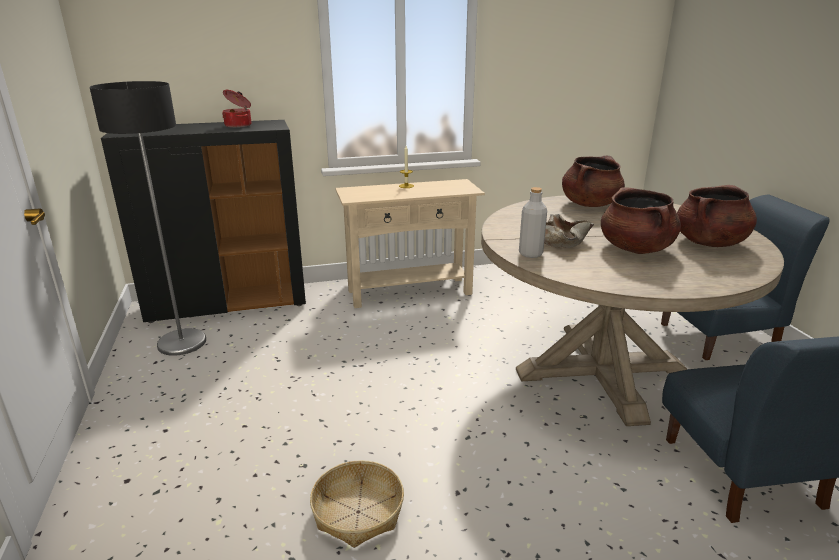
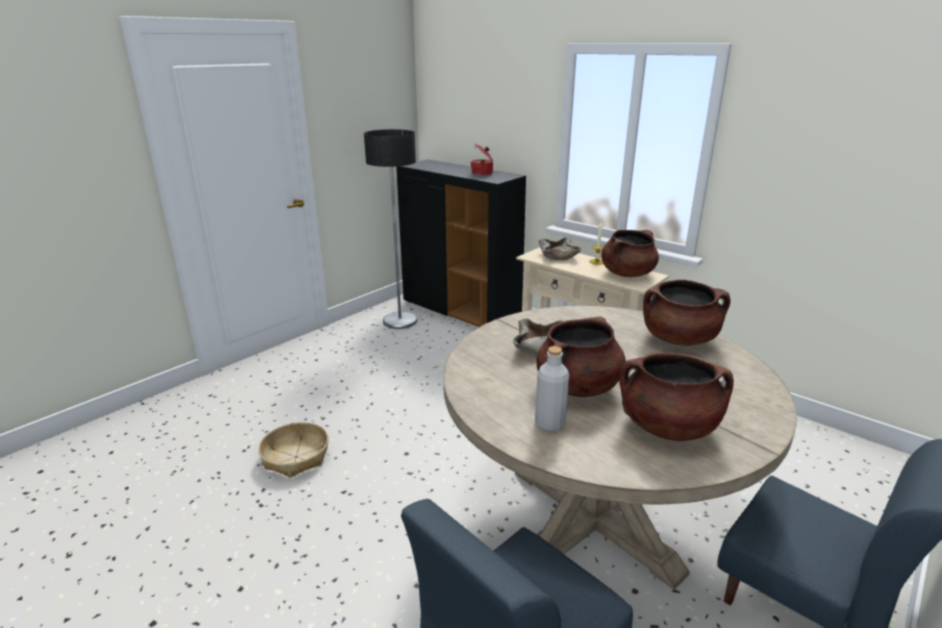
camera: 55 degrees right, 0 degrees up
(371, 191) = (558, 256): none -> beige bowl
(445, 186) = (627, 274): none -> brown cooking pot
(530, 254) = (490, 343): grey bottle -> grey bottle (549, 424)

